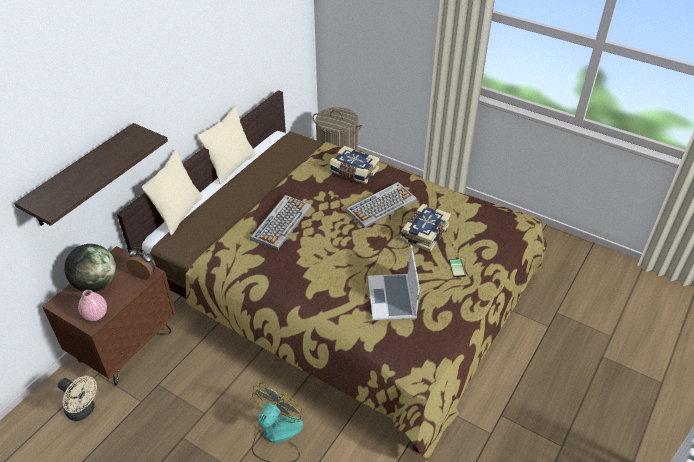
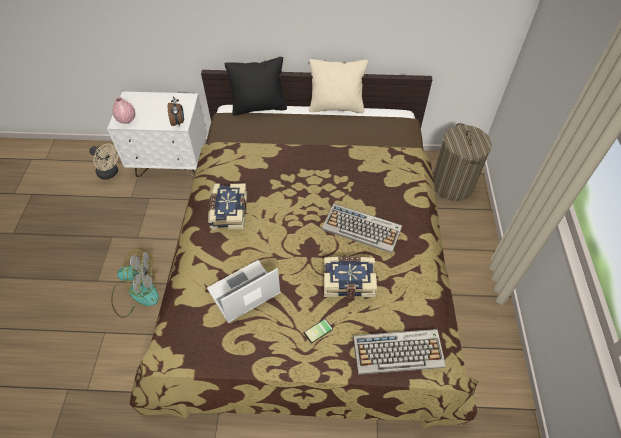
camera: 60 degrees right, 10 degrees up
(82, 176) = (176, 21): shelf -> none
(84, 411) = (110, 173): beige fan -> beige fan turned 60 degrees counterclockwise
(96, 284) = (154, 104): globe -> none
(126, 347) = (171, 163): brown nightstand -> white nightstand
(179, 213) = (259, 107): beige pillow -> black pillow
(281, 222) = (287, 169): keyboard -> keyboard (398, 351)
(353, 172) = (393, 186): book -> book (228, 212)

